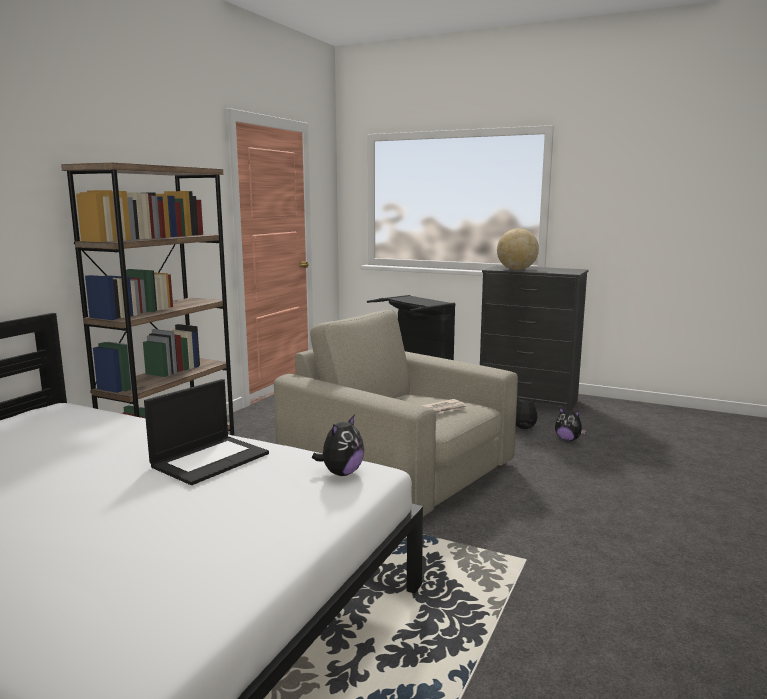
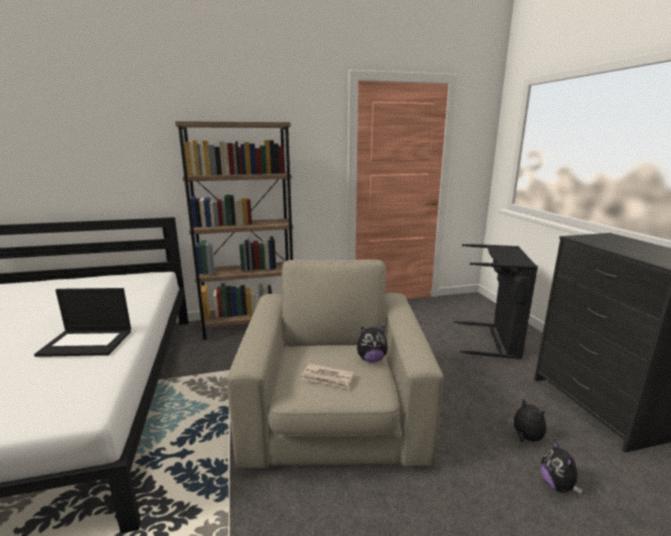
camera: 50 degrees right, 5 degrees up
(341, 473) = (78, 398): plush toy -> plush toy (371, 359)
(516, 270) = (605, 244): globe -> none

